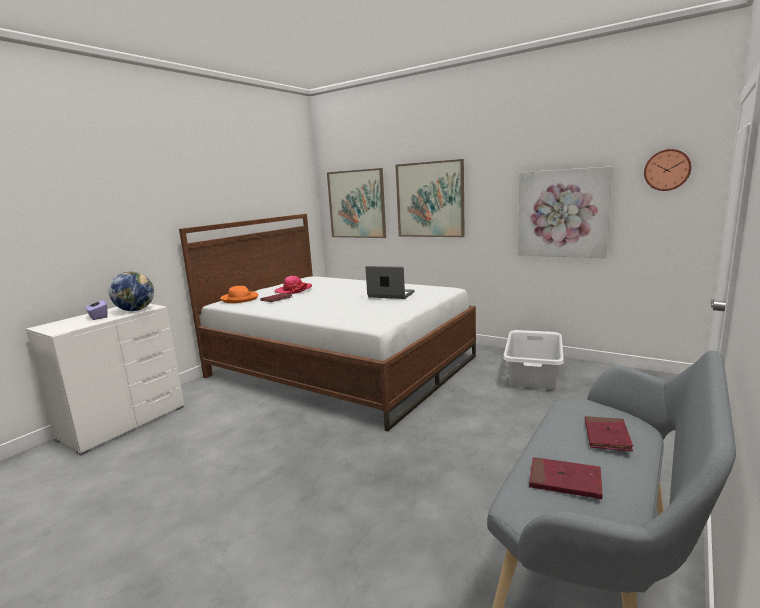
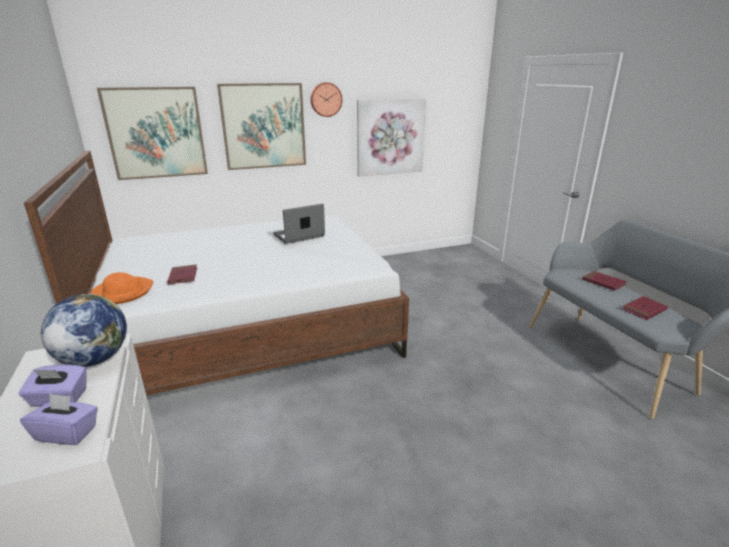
camera: 55 degrees left, 10 degrees up
(71, 326) = (67, 433): none -> purple tissue box
(293, 290) = (165, 260): hat -> none
(533, 374) = (400, 273): grey laundry basket -> none
(667, 170) = (456, 102): wall clock -> wall clock (326, 99)

